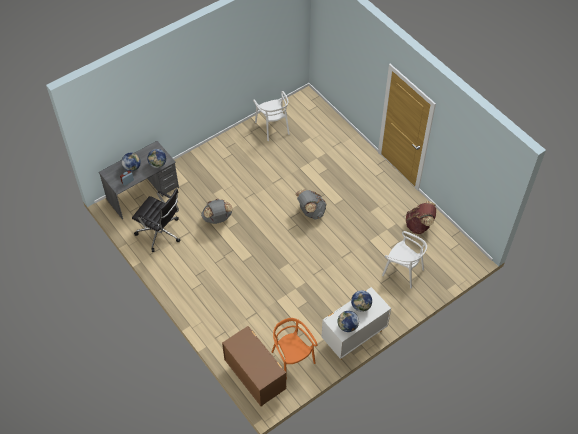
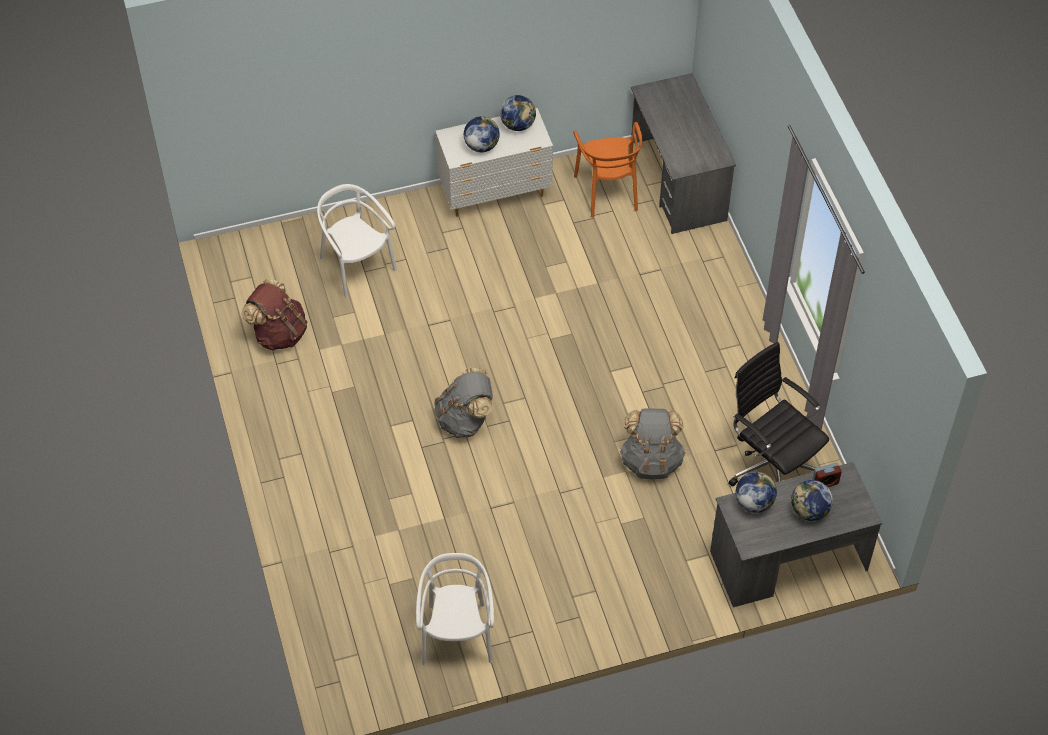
camera: 160 degrees left, 0 degrees up
(255, 379) = (678, 181): brown dresser -> grey desk

